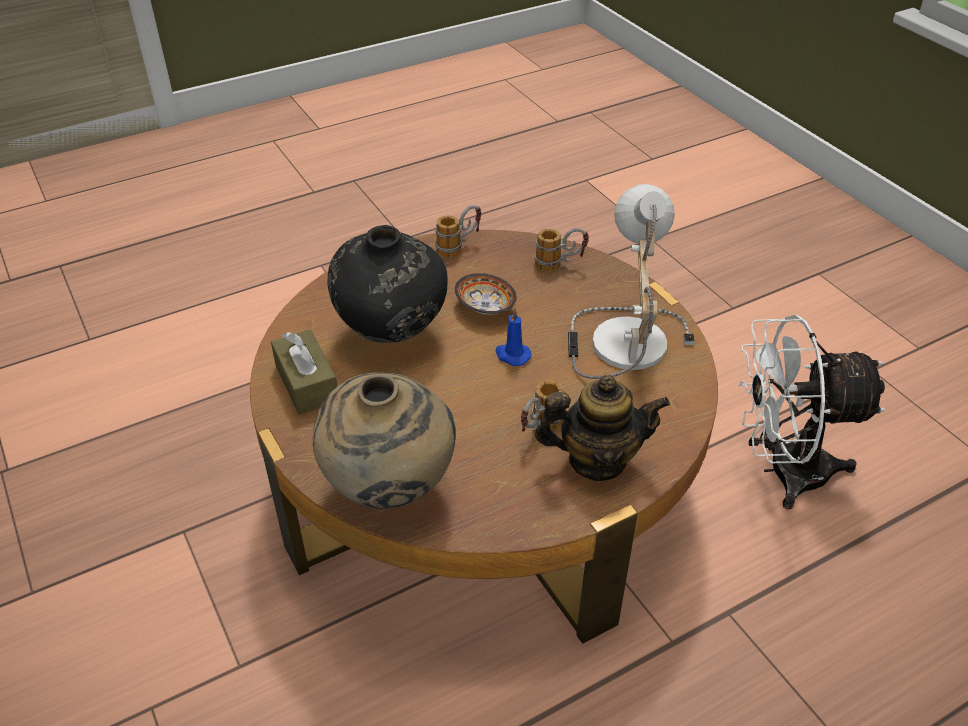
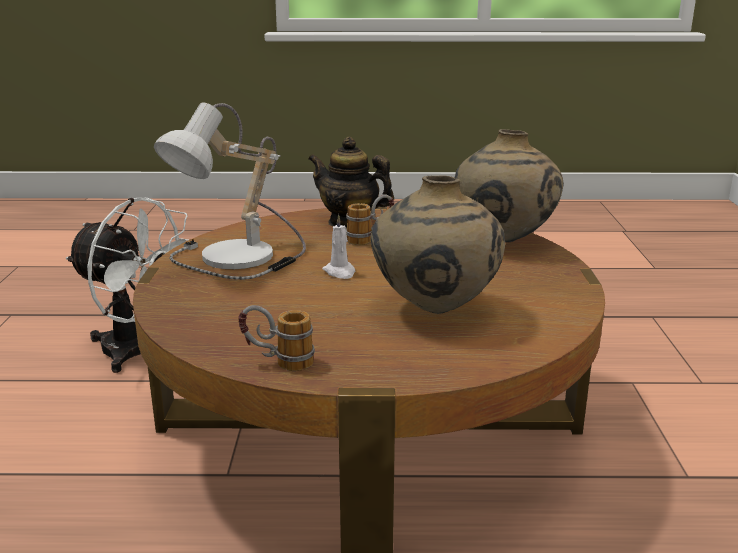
camera: 150 degrees left, 20 degrees down
(307, 383) = (544, 299): brown tissue box -> none
(392, 333) = (434, 310): black vase -> beige vase
(485, 308) = (323, 304): bowl -> none
(512, 355) = (340, 272): blue candle -> white candle
(560, 265) = (197, 316): mug -> none

